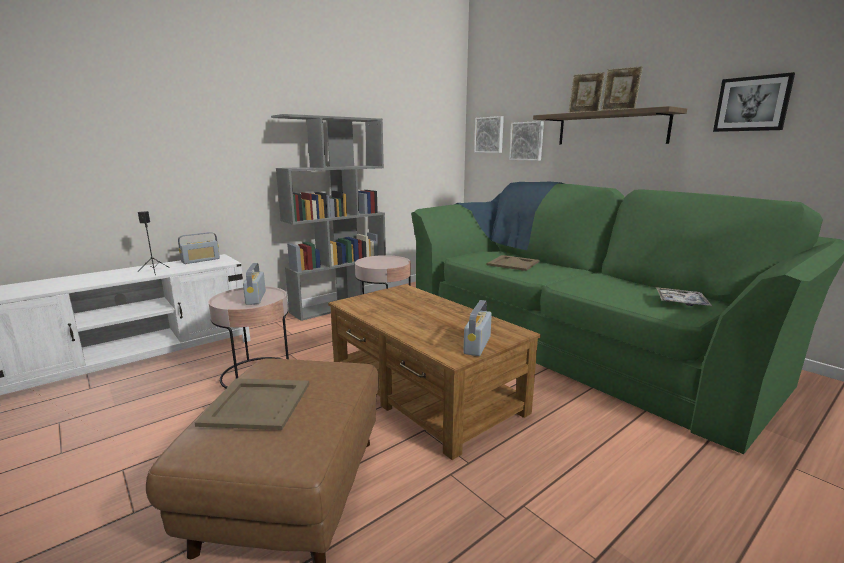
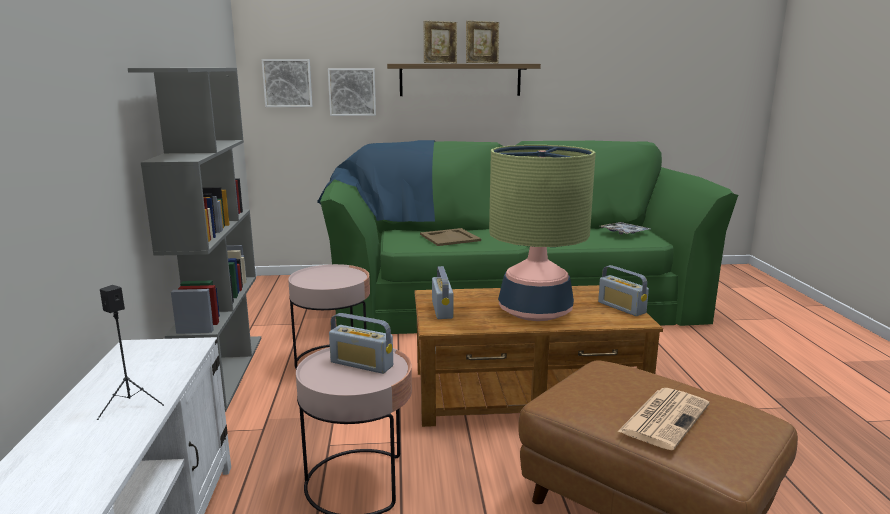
camera: 55 degrees left, 0 degrees up
(201, 260) = (131, 361): radio -> radio (442, 310)
(258, 403) = (664, 417): beige tray -> newspaper
(417, 319) = (535, 311): none -> table lamp
(752, 104) = (581, 63): picture -> none

